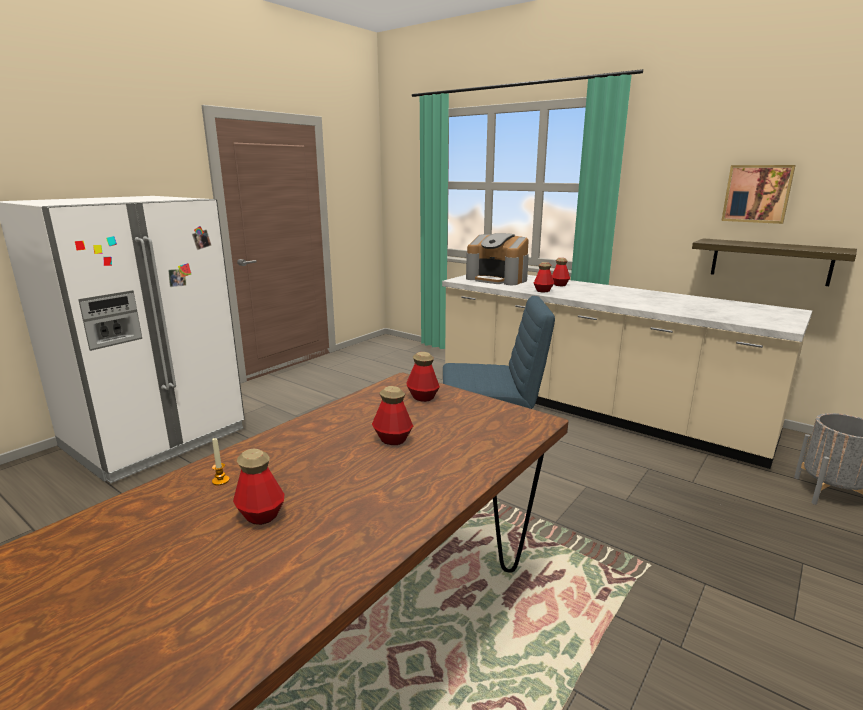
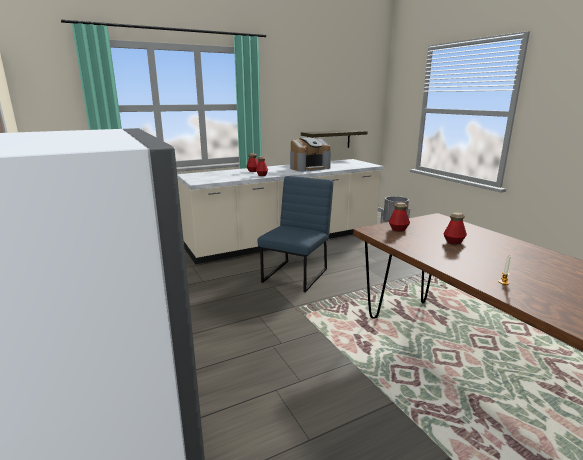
camera: 65 degrees left, 0 degrees up
(261, 515) = (538, 275): bottle -> none
(497, 279) = (214, 176): coffee machine -> coffee machine (309, 168)
(757, 193) = (319, 107): picture -> none

